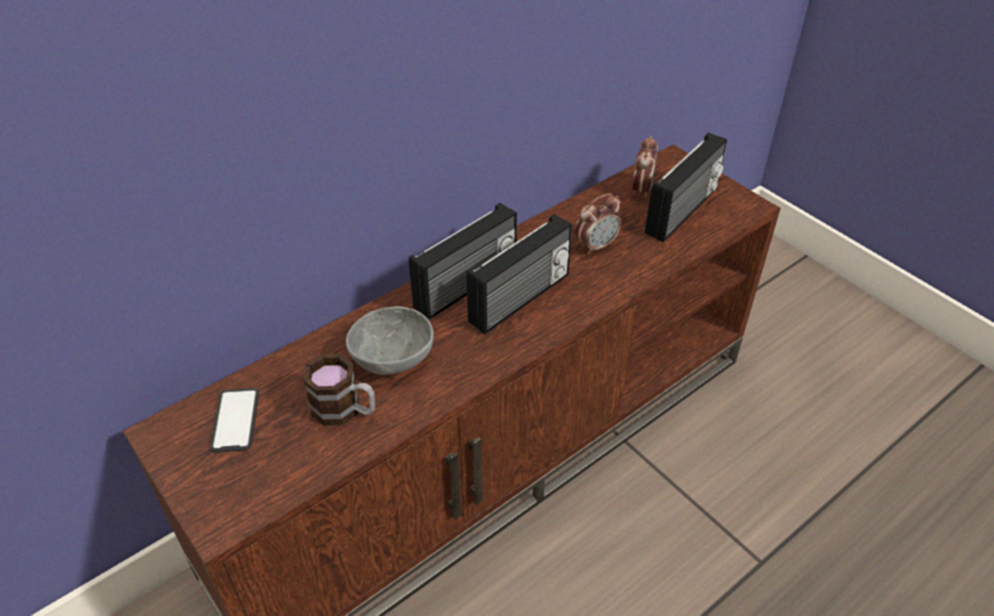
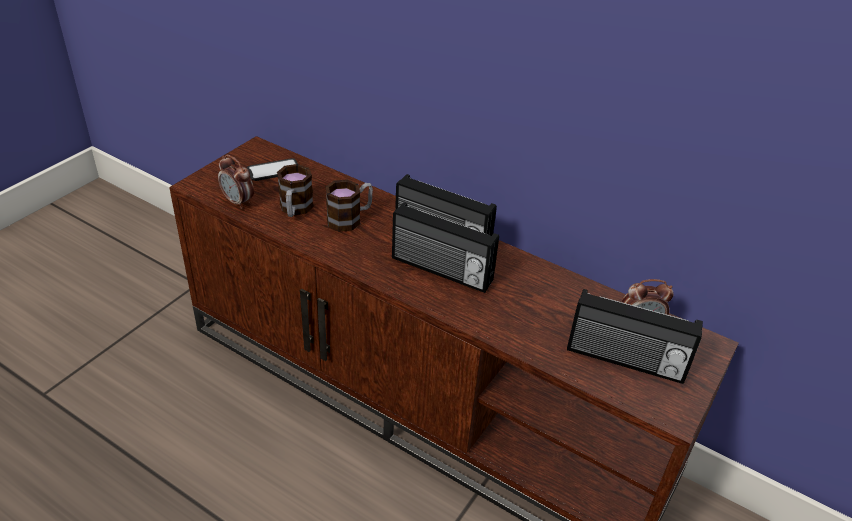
camera: 70 degrees right, 5 degrees down
(391, 357) = (350, 218): grey bowl -> mug
(596, 246) = (533, 305): alarm clock -> alarm clock (238, 202)

